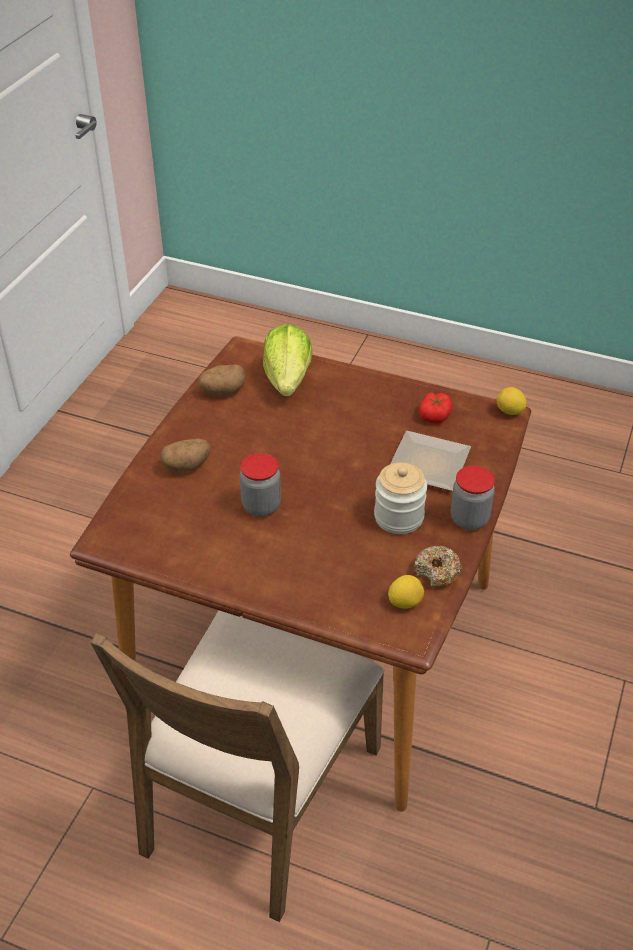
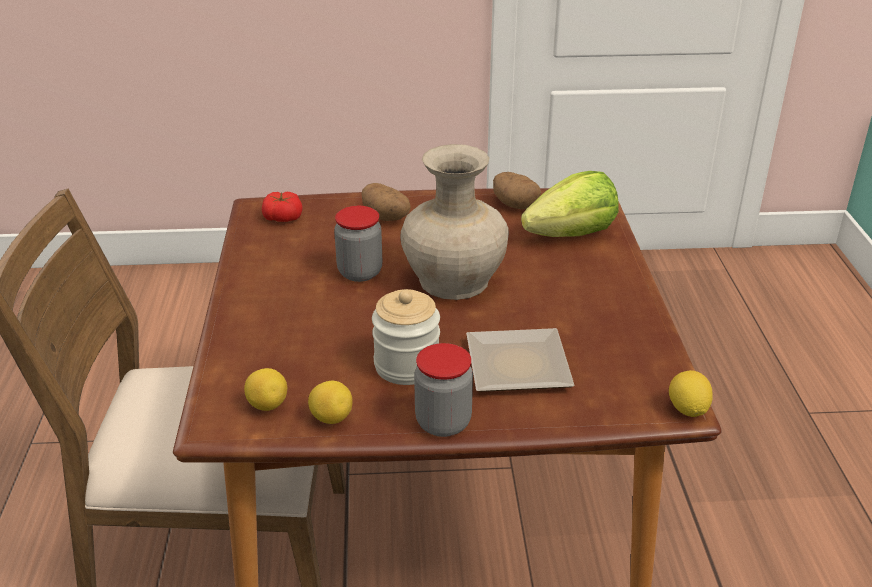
camera: 65 degrees right, 10 degrees down
(306, 459) = (454, 279): none -> beige vase
(435, 415) = (615, 348): tomato -> tomato (283, 217)
(437, 572) = (331, 418): donut -> lemon

